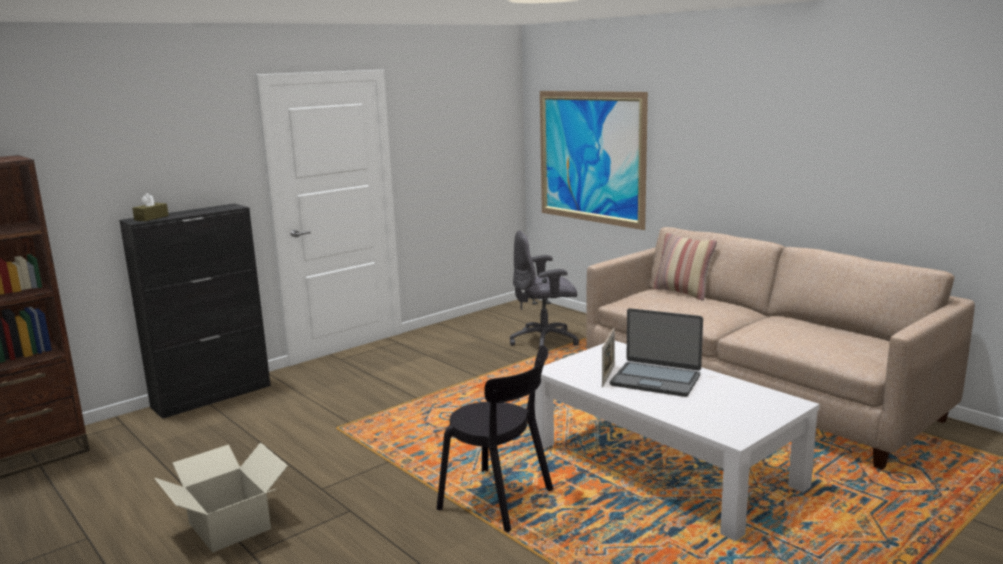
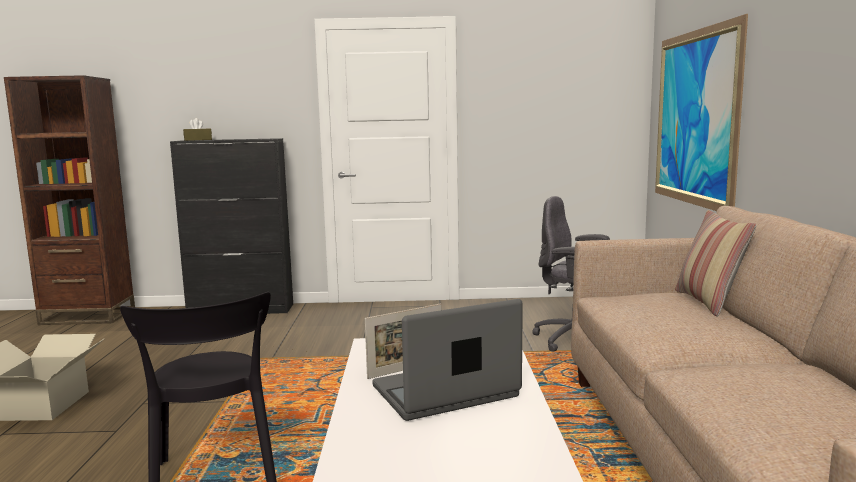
camera: 40 degrees right, 5 degrees down
(656, 380) = (445, 393): laptop -> laptop turned 90 degrees clockwise

